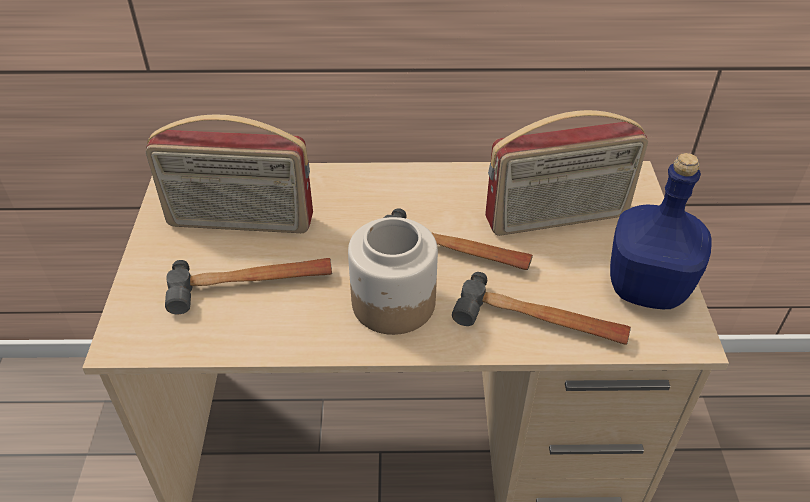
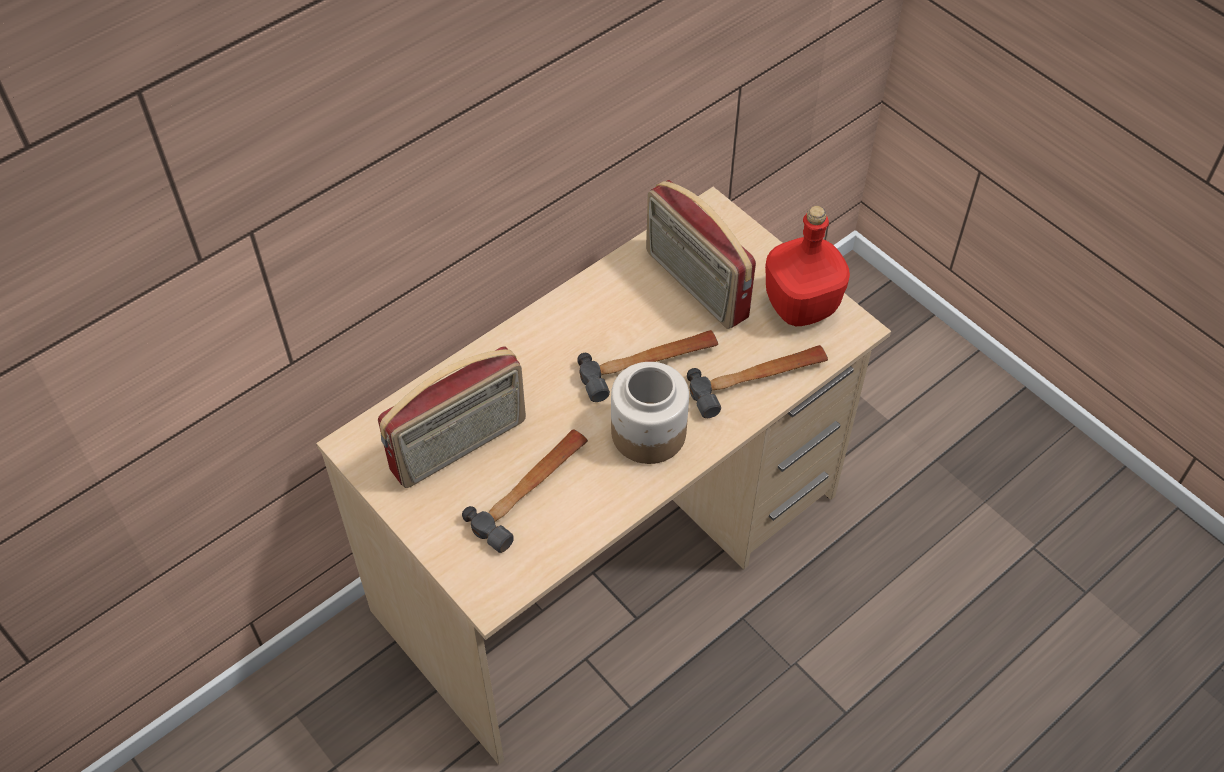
camera: 40 degrees left, 10 degrees up
(557, 219) = (694, 285): radio -> radio turned 105 degrees clockwise
(648, 288) = (802, 305): blue bottle -> red bottle

